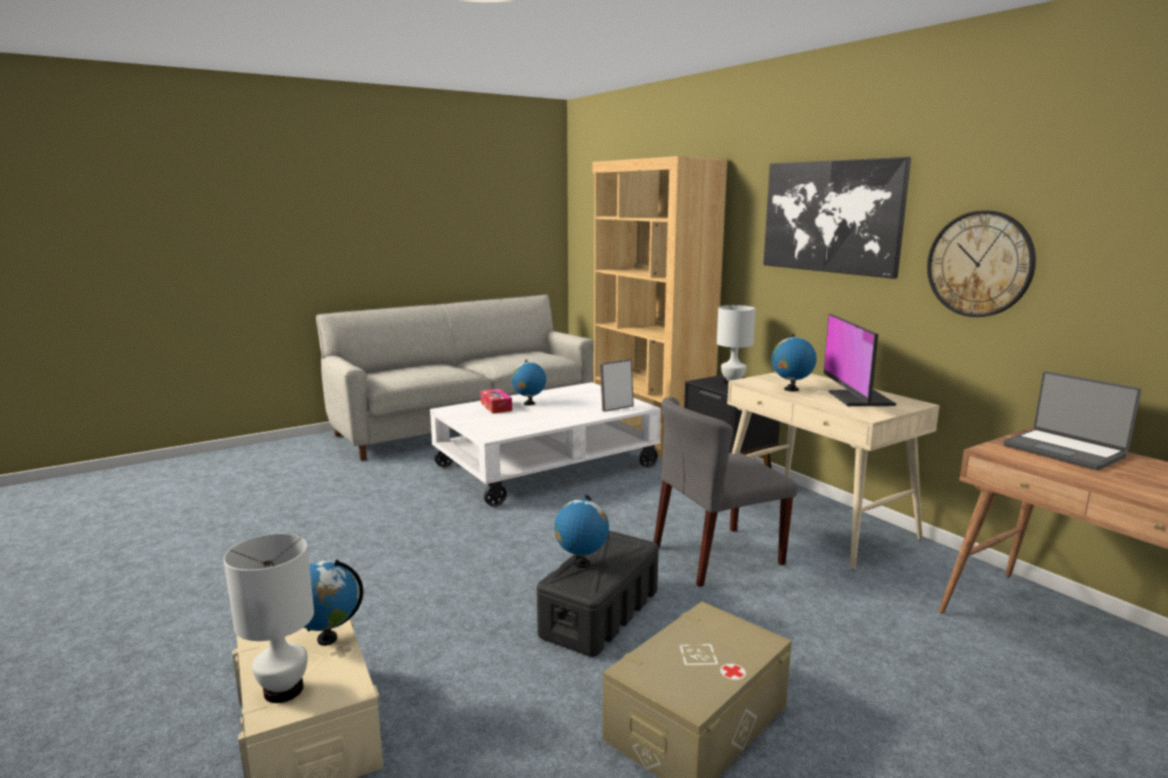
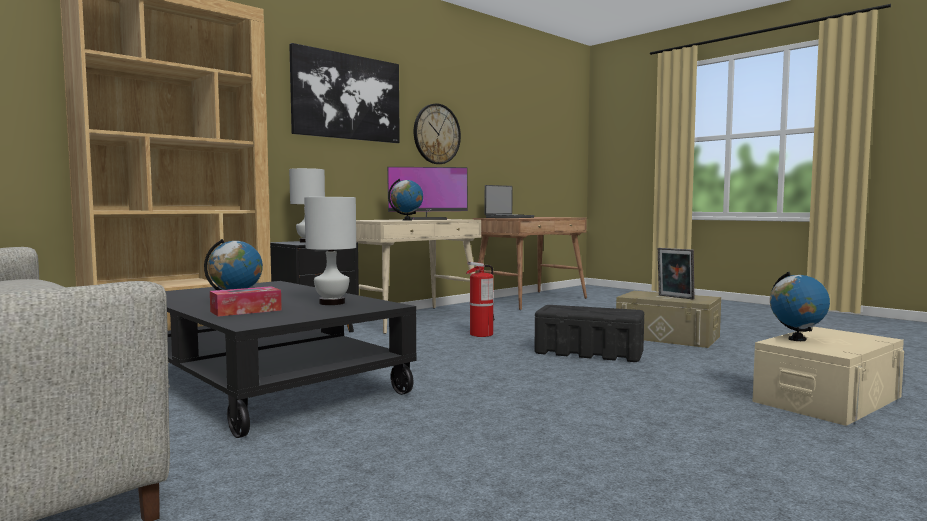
camera: 100 degrees left, 10 degrees down
(283, 690) = (858, 338): white table lamp -> white table lamp (331, 303)
(546, 466) = (265, 384): white coffee table -> black coffee table
(581, 564) = (598, 312): globe -> none
(616, 408) = (276, 286): picture frame -> picture frame (674, 297)
(717, 556) = (481, 334): grey chair -> fire extinguisher

